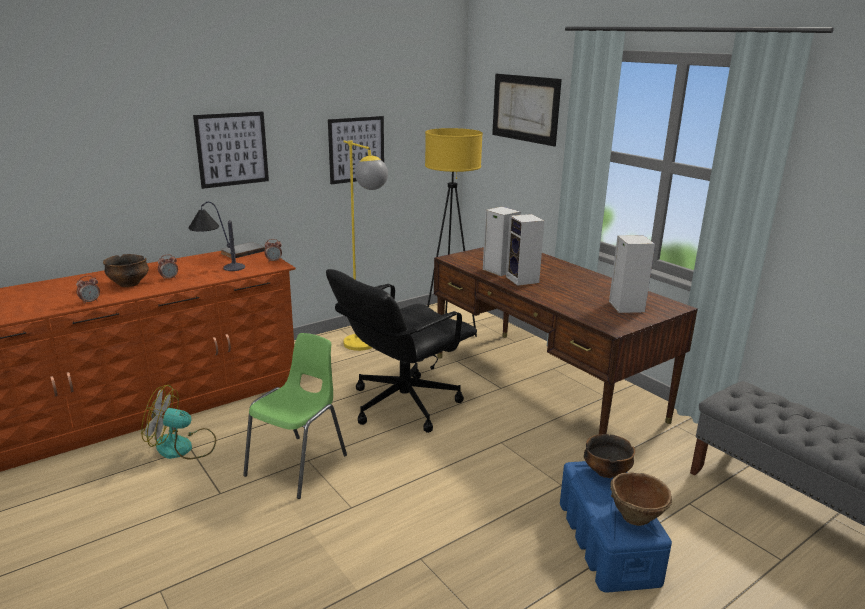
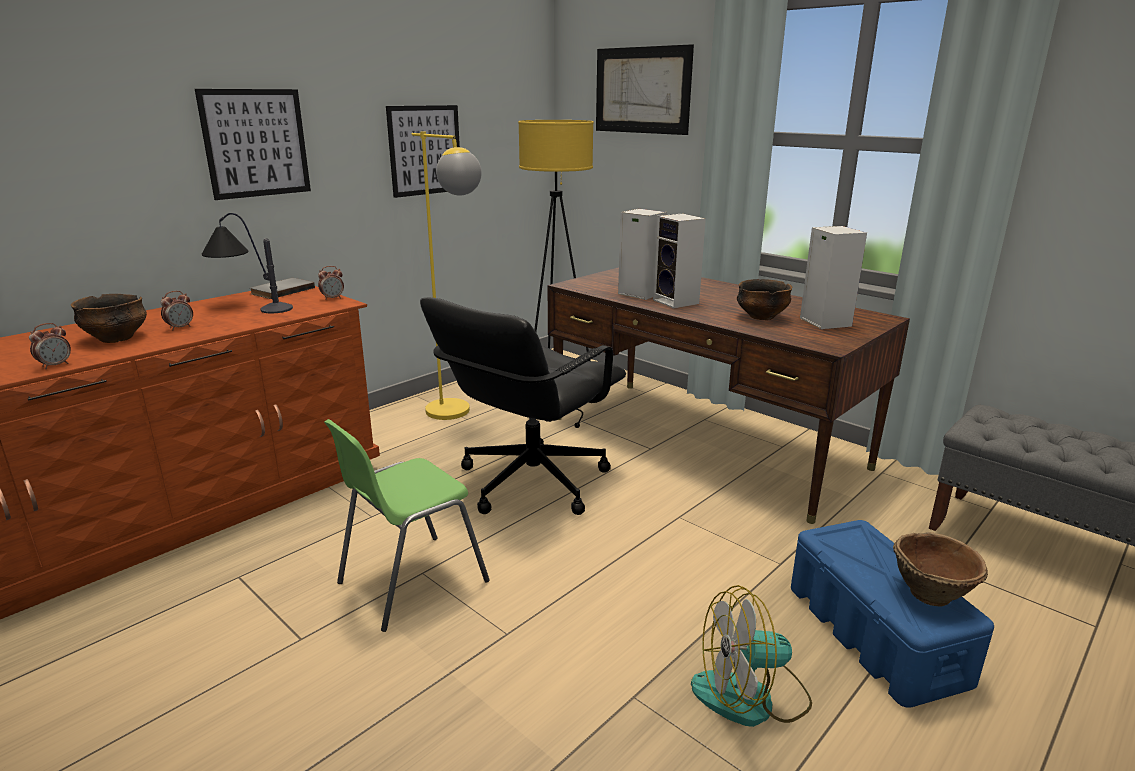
camera: 10 degrees left, 0 degrees up
(183, 447) = (226, 577): fan -> fan (751, 696)
(298, 465) = (410, 582): green chair -> green chair turned 150 degrees counterclockwise
(606, 472) = (859, 538): bowl -> bowl (761, 317)

